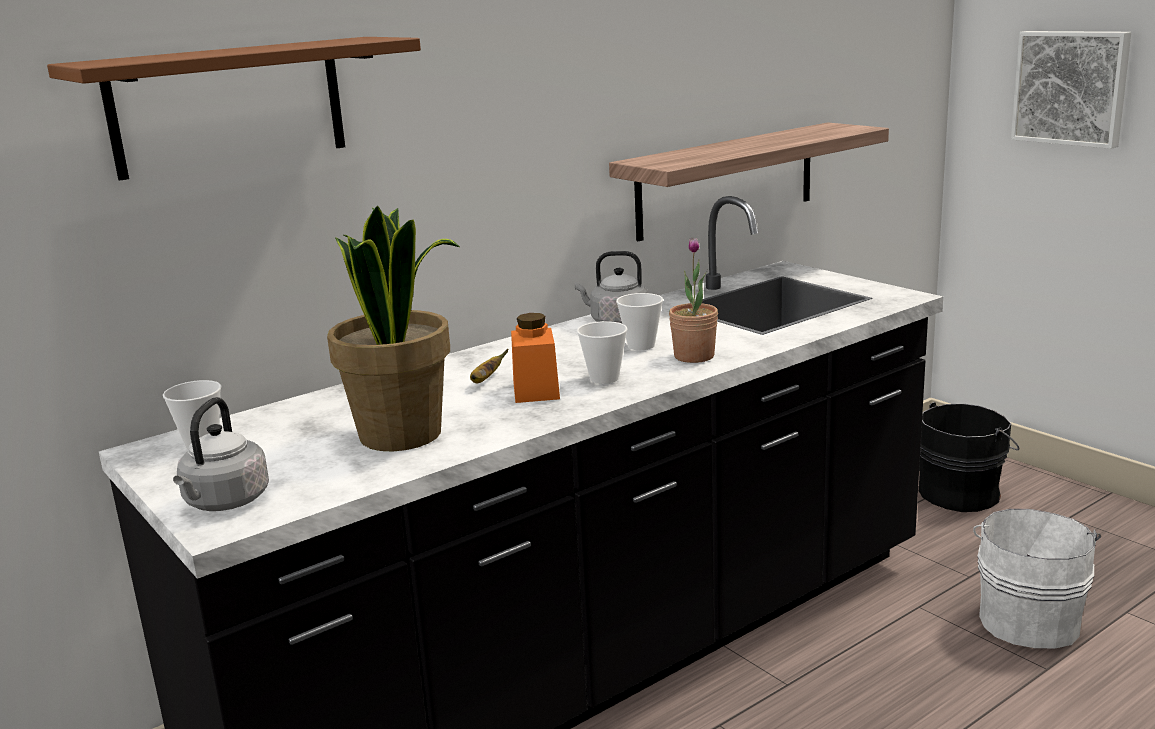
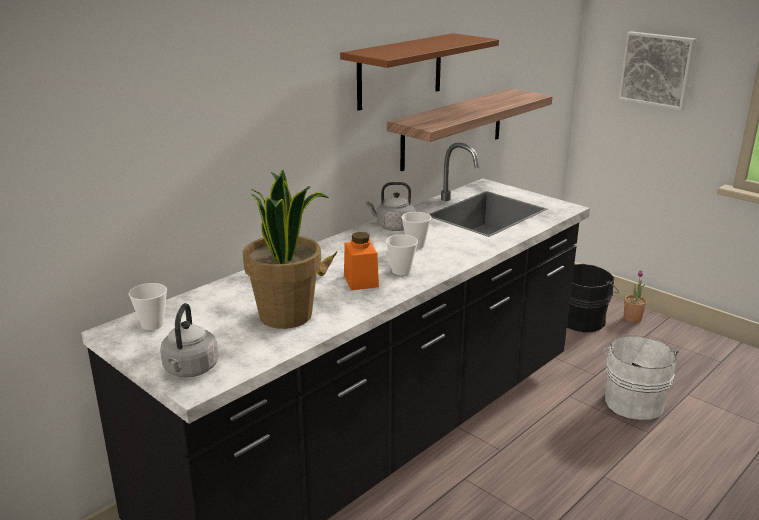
camera: 10 degrees left, 5 degrees up
(228, 106) = (163, 98): brown shelf -> brown shelf (400, 71)
(694, 356) = (452, 253): potted plant -> potted plant (632, 318)

